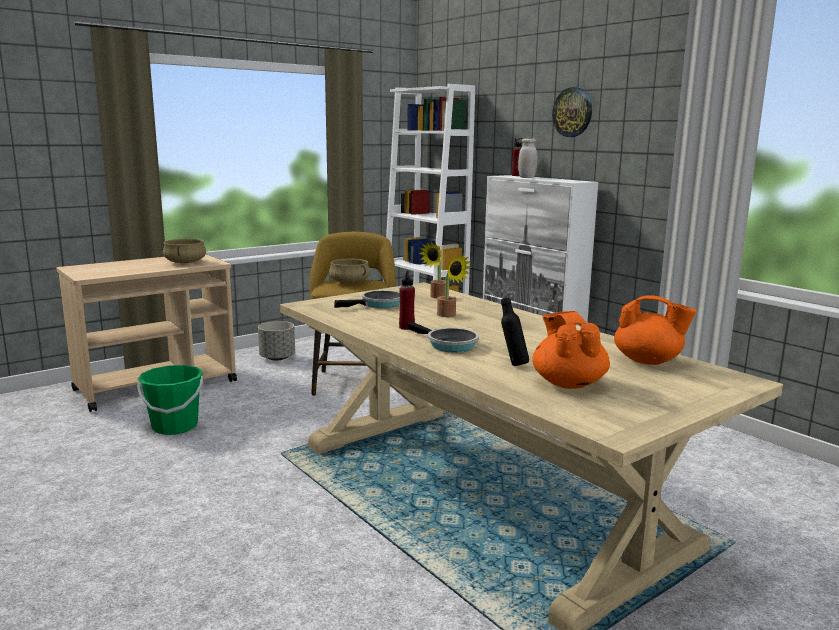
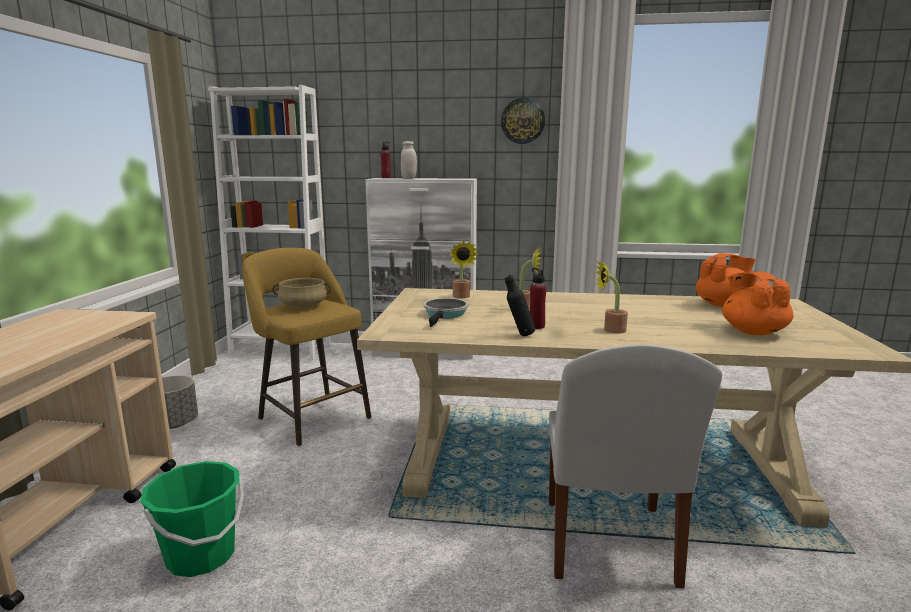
camera: 45 degrees left, 0 degrees up
(185, 262) = (80, 324): beige cooking pot -> none
(367, 537) = (609, 544): none -> white chair
(448, 345) = (610, 330): frying pan -> potted plant
(512, 364) = (689, 330): black bottle -> black bottle (519, 335)
(568, 383) = (753, 331): orange teapot -> orange teapot turned 45 degrees clockwise
(572, 112) = (441, 117): wall clock -> wall clock (523, 121)

